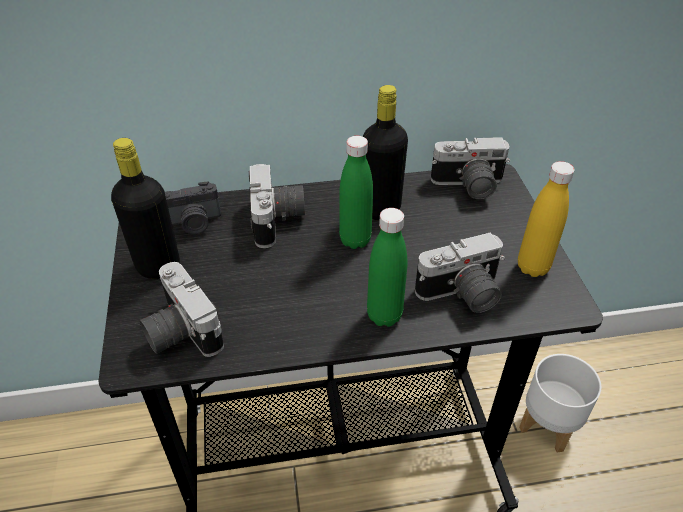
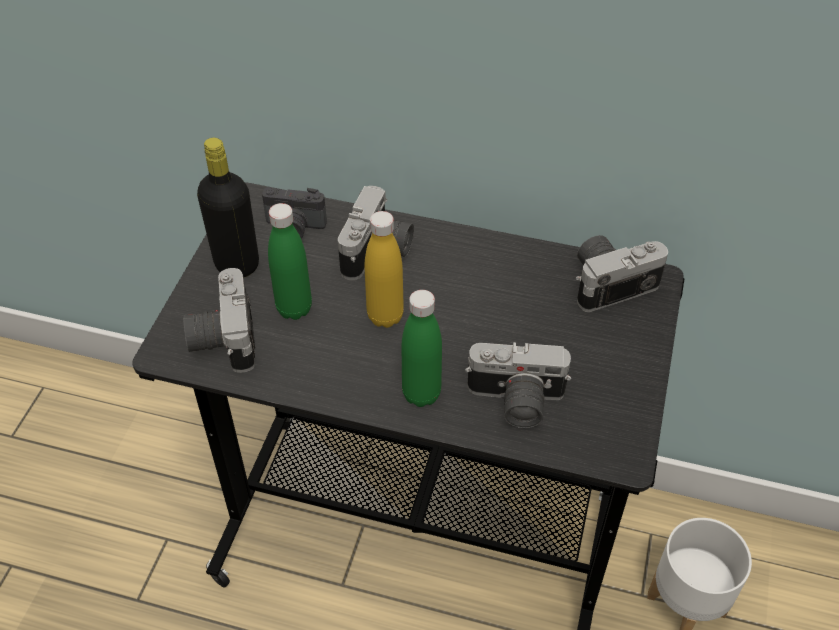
camera: 25 degrees right, 5 degrees up
(355, 240) = (443, 302): green bottle -> green bottle (294, 308)
(380, 209) = (492, 276): black bottle -> none
(468, 186) = (610, 281): camera -> camera turned 135 degrees clockwise
(532, 267) = (614, 400): yellow bottle -> yellow bottle (385, 316)

